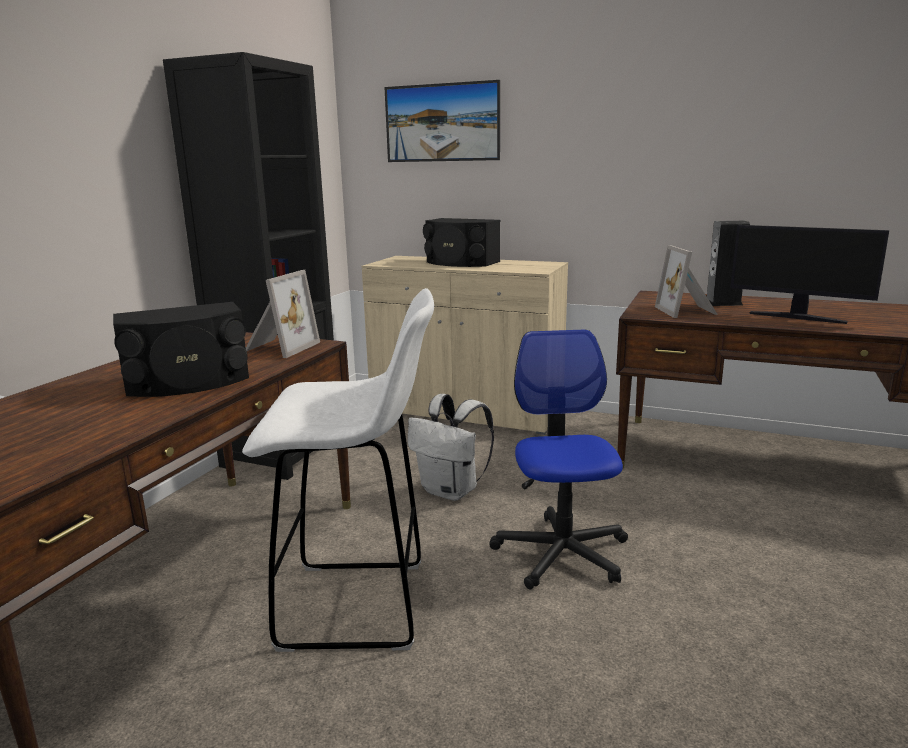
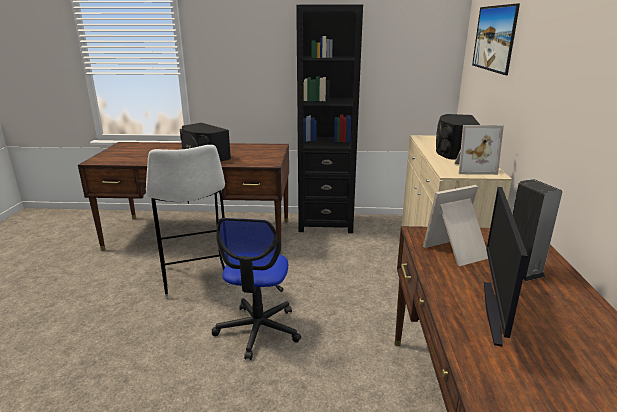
camera: 70 degrees right, 5 degrees up
(279, 347) = (261, 159): picture frame -> picture frame (472, 168)
(452, 491) = (313, 279): white backpack -> none
(561, 553) = (258, 330): office chair -> office chair turned 120 degrees clockwise

